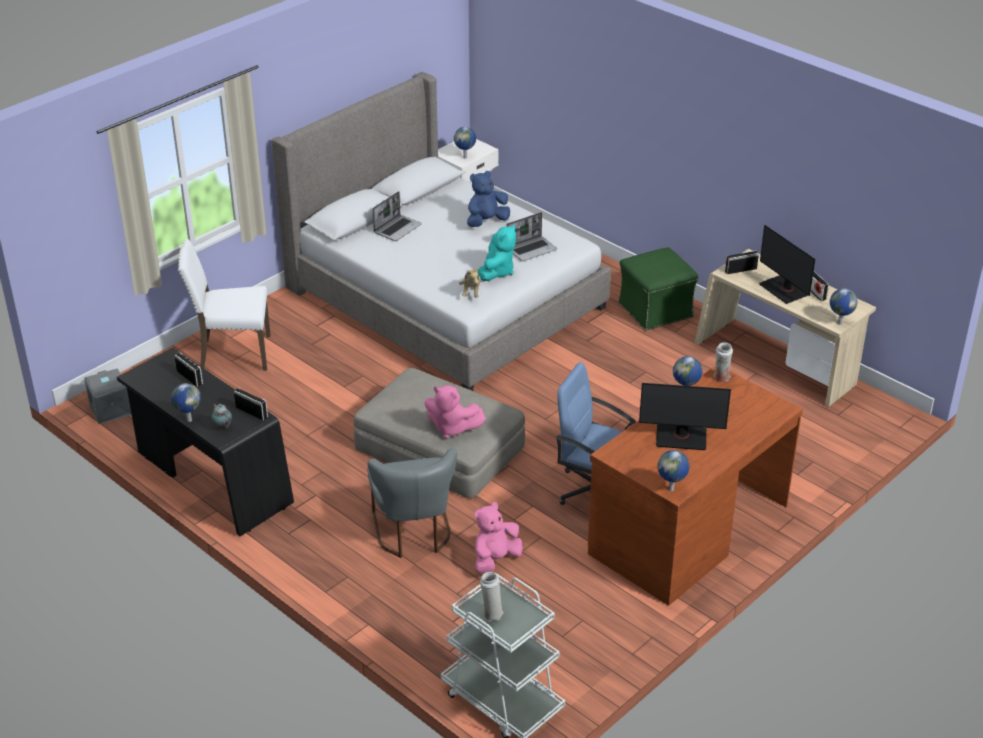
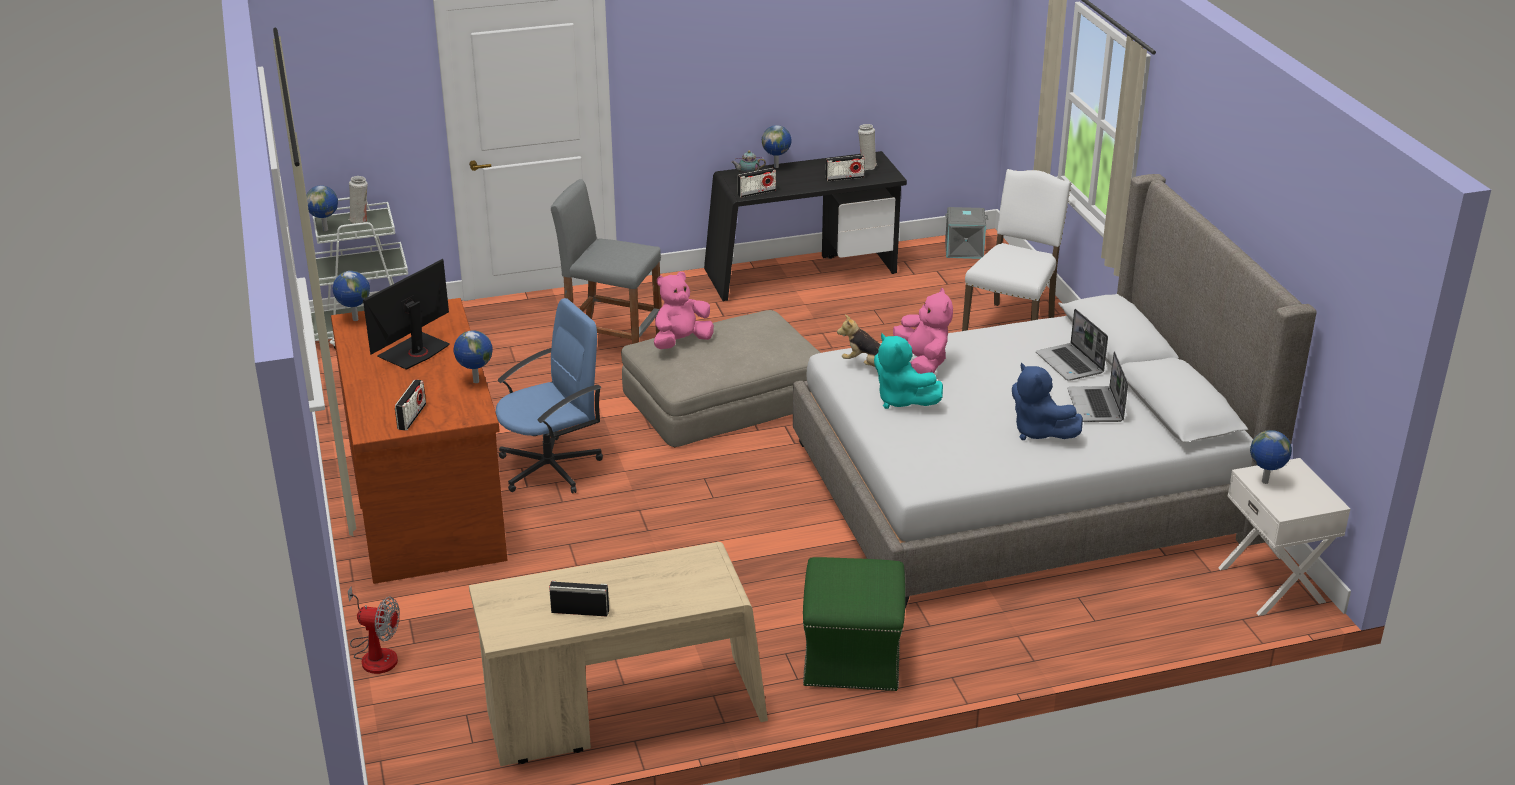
camera: 120 degrees right, 5 degrees down
(413, 534) = (611, 348): grey chair -> grey stool
(486, 222) = (1038, 432): blue plush toy -> blue plush toy turned 150 degrees clockwise
(495, 559) = (526, 377): pink plush toy -> pink plush toy (922, 362)
(531, 249) = (934, 441): laptop -> laptop (1096, 406)
(721, 378) = (470, 414): white vase -> white vase (866, 166)
(740, 270) = (700, 569): radio -> radio (412, 417)
(784, 290) = (613, 586): monitor -> none
(837, 471) = (375, 653): none -> fan
(839, 323) = (489, 596): globe -> globe (326, 229)

